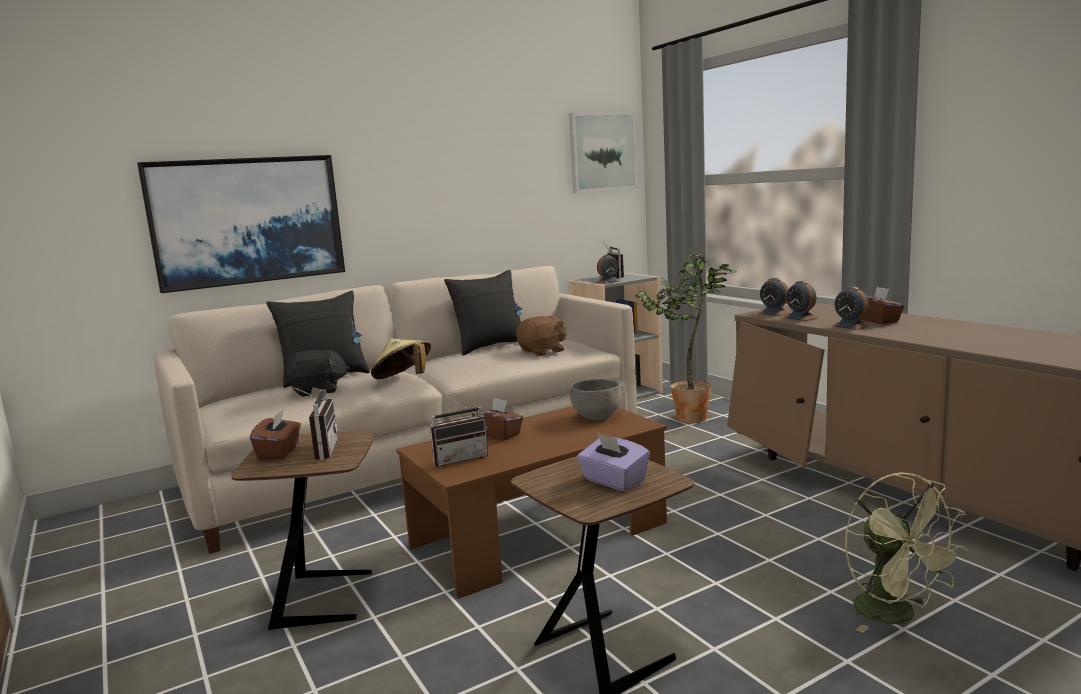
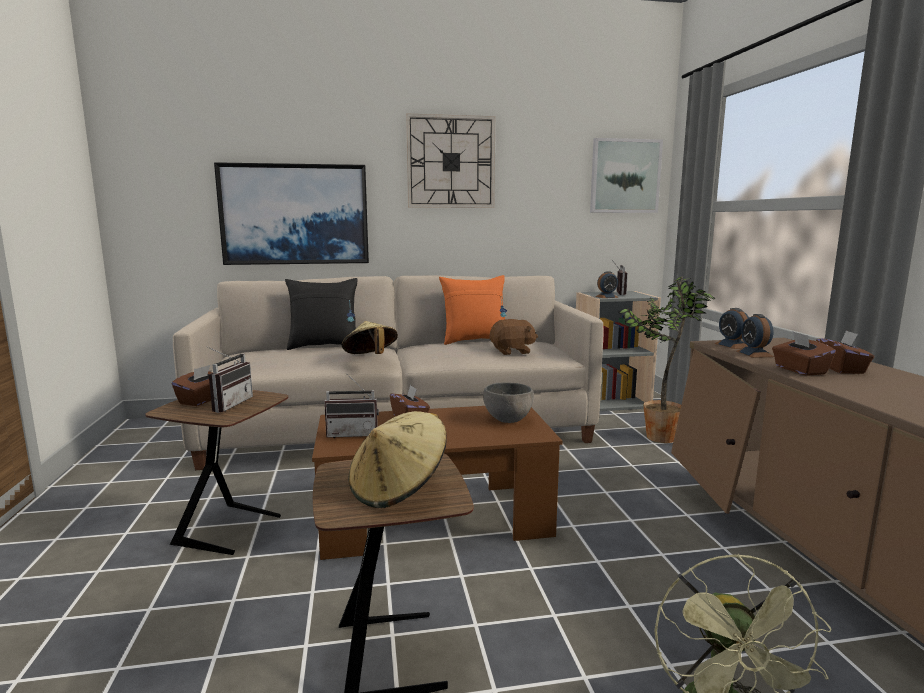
camera: 20 degrees right, 0 degrees up
(318, 391) = (304, 356): black plush toy -> none
(425, 146) = (451, 162): none -> wall clock
(490, 347) = (474, 341): black pillow -> orange pillow
(613, 481) = (398, 489): purple tissue box -> beige hat
(850, 326) = (799, 370): alarm clock -> brown tissue box

